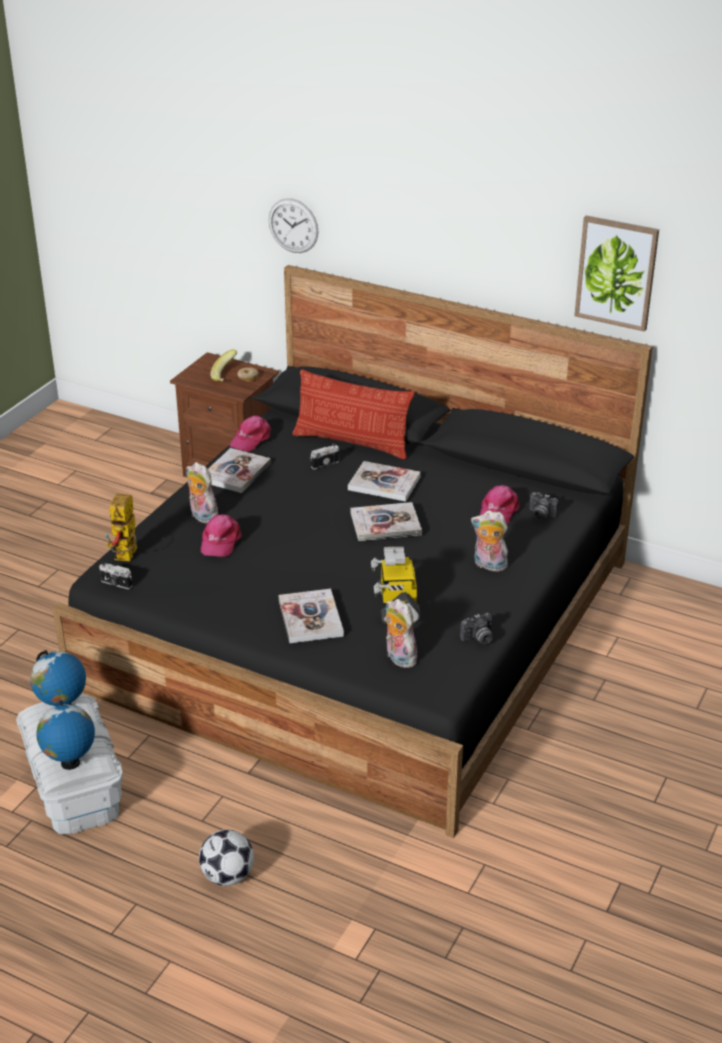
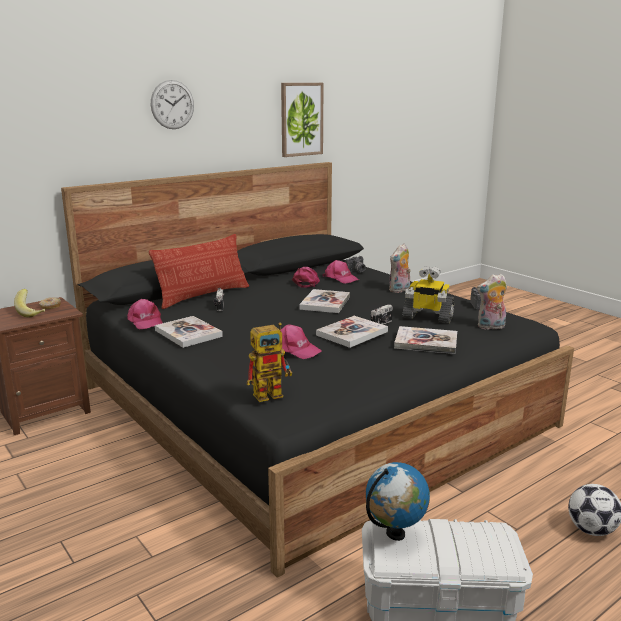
camera: 65 degrees left, 15 degrees down
(70, 763) = (491, 545): globe -> none
(116, 584) = (308, 407): camera -> camera (382, 323)
(126, 558) = (273, 393): toy robot -> toy robot turned 60 degrees counterclockwise
(201, 516) = (239, 355): plush toy -> none
(293, 225) = (58, 150): wall clock -> wall clock (172, 104)
(384, 483) = (271, 296): book -> book (352, 333)
(458, 492) = (306, 282): none -> pink cap

